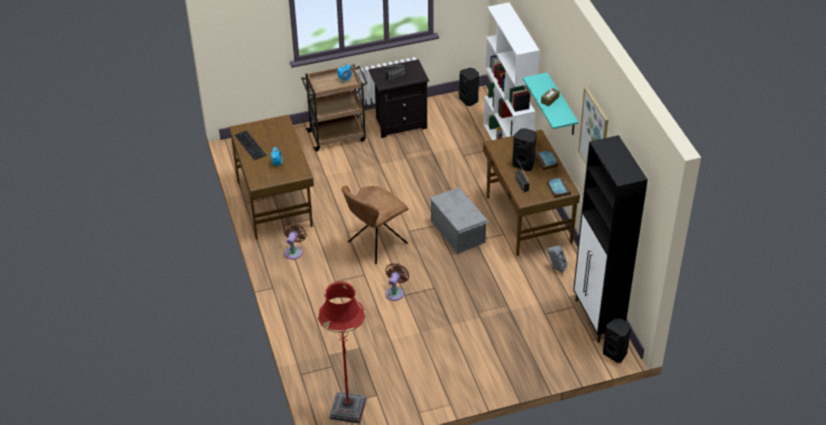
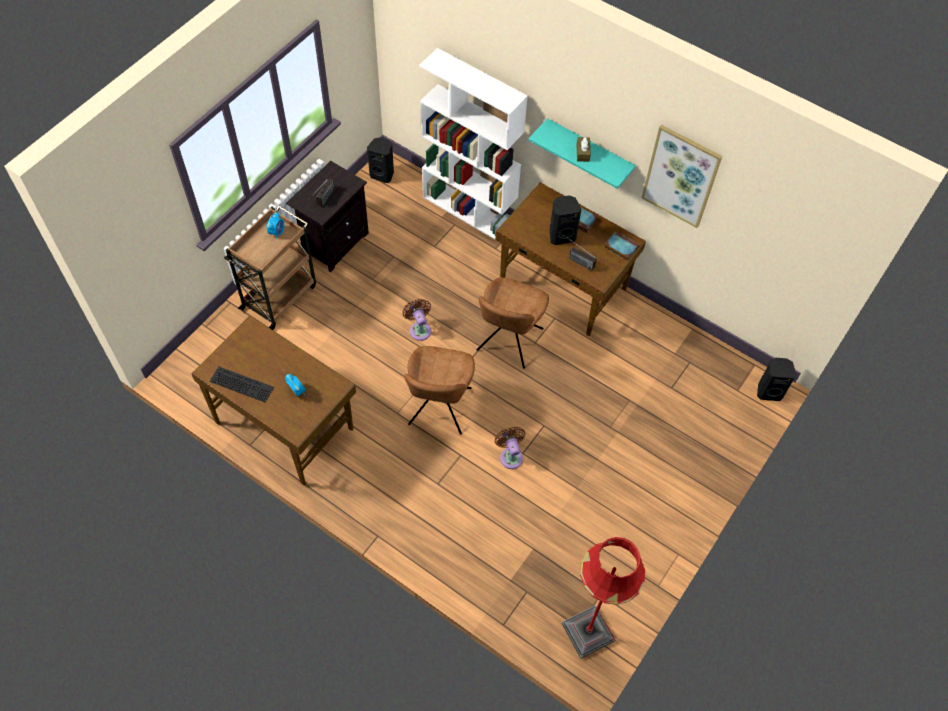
camera: 40 degrees left, 15 degrees up
(294, 251) = (360, 473): brown fan -> brown fan (419, 329)
(458, 231) = (508, 341): grey storage box -> brown chair
(556, 268) = (636, 328): grey speaker -> none
(598, 319) = (722, 362): black cabinet -> none

